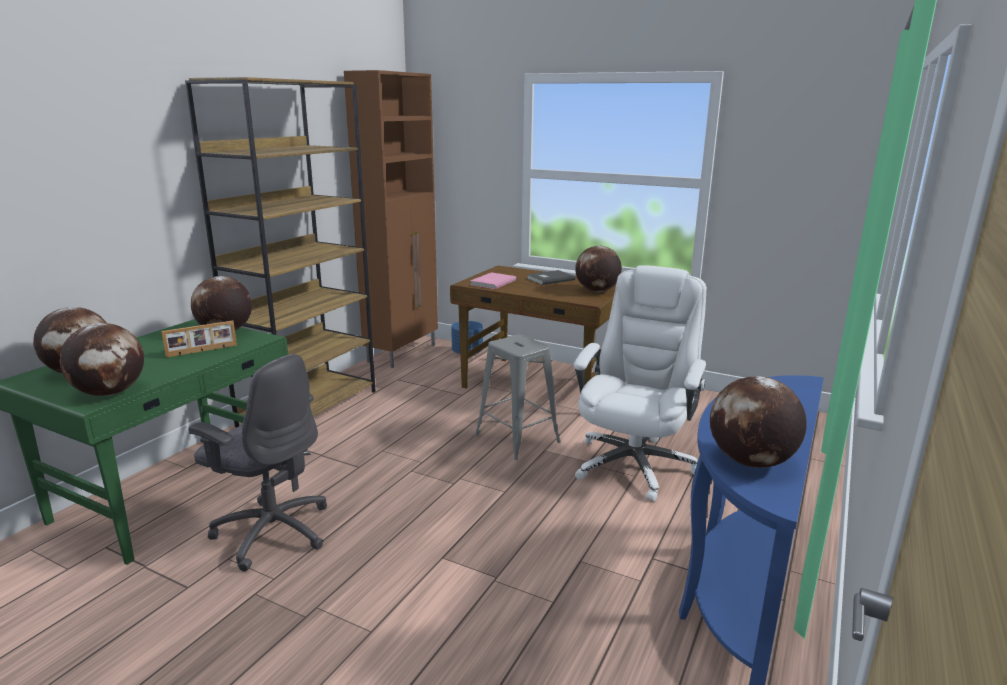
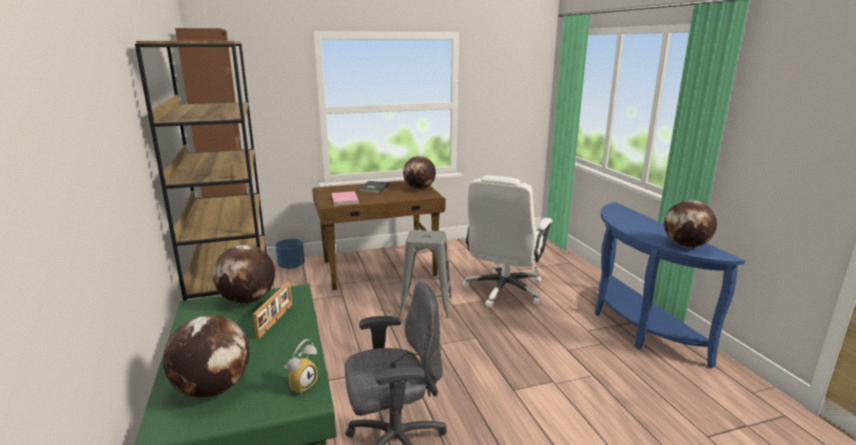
camera: 45 degrees left, 0 degrees up
(110, 393) = (301, 384): globe -> alarm clock
(634, 463) = (503, 290): white office chair -> white office chair turned 135 degrees counterclockwise

